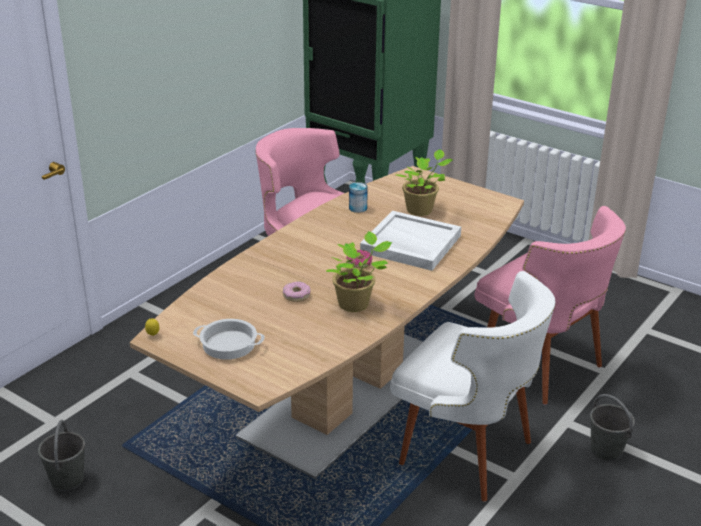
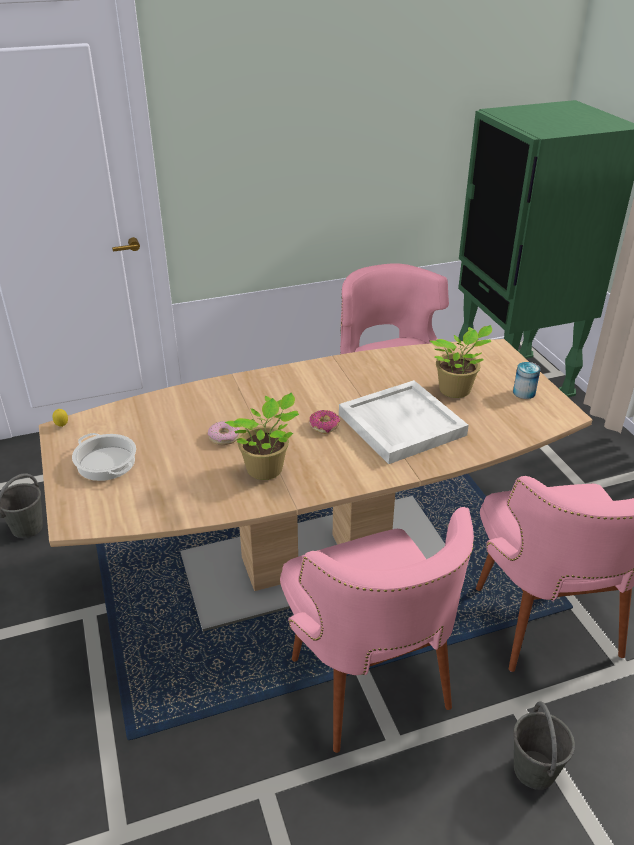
camera: 35 degrees right, 5 degrees up
(358, 208) = (392, 366): can -> can (524, 392)
(465, 453) = (369, 682): white chair -> pink chair

